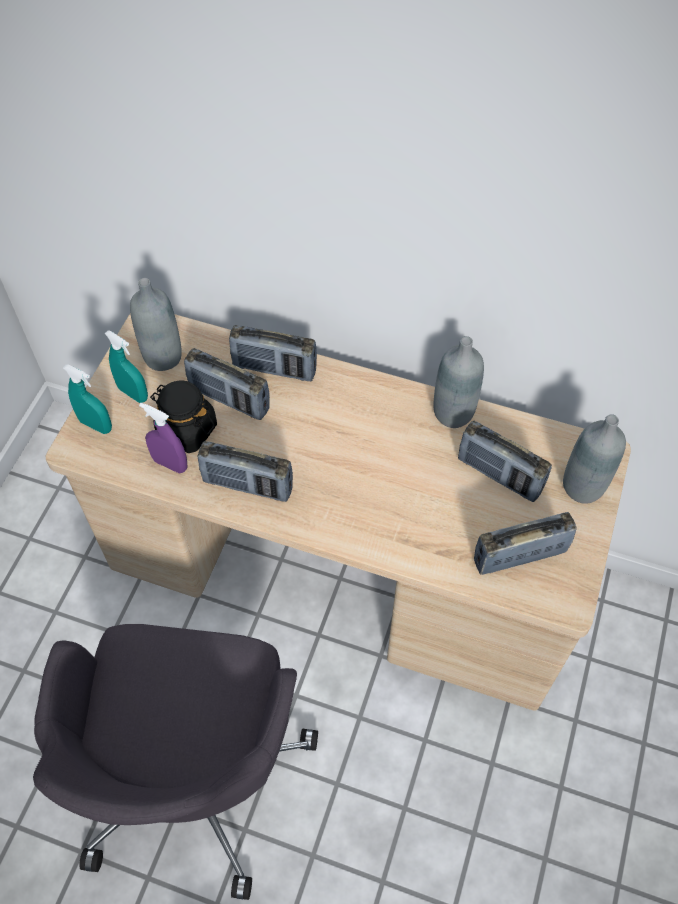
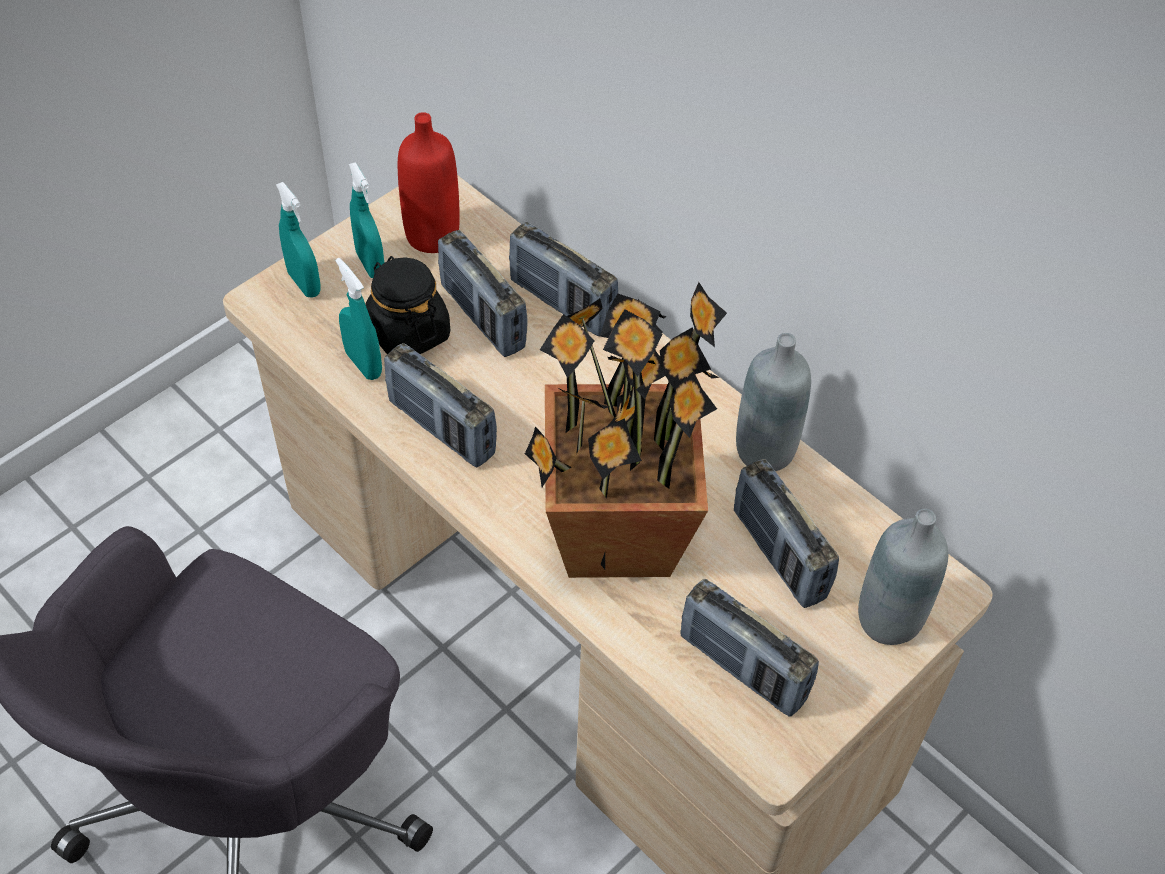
camera: 25 degrees right, 5 degrees down
(163, 357) = (432, 236): grey bottle -> red bottle
(170, 464) = (363, 364): purple spray bottle -> turquoise spray bottle
(396, 504) = (616, 532): none -> potted plant
(519, 556) = (742, 668): radio -> radio turned 150 degrees counterclockwise

